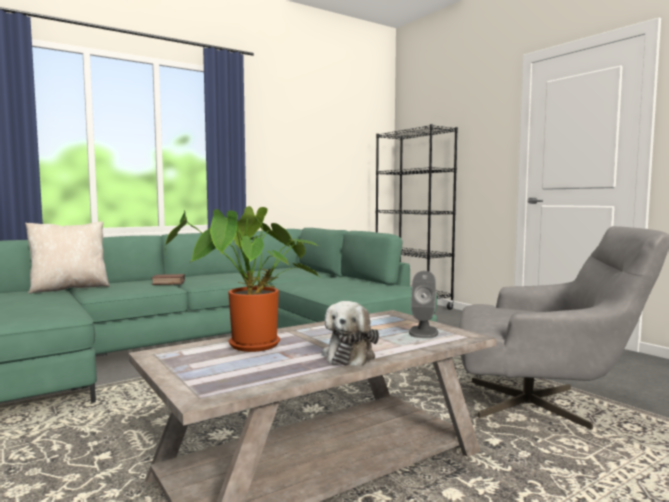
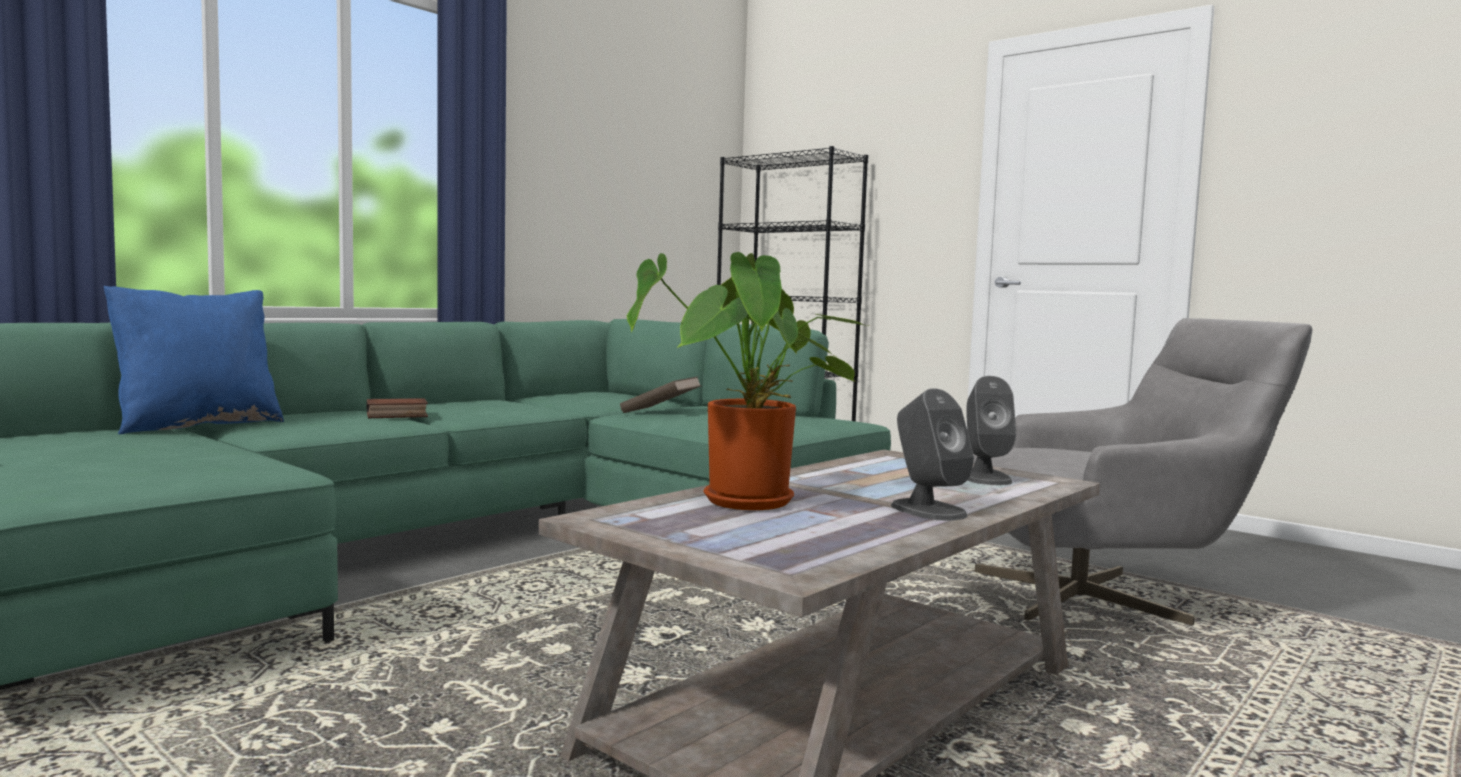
camera: 15 degrees left, 0 degrees up
(69, 288) = (197, 425): beige pillow -> blue pillow
(308, 281) = (660, 412): none -> brown book
(349, 355) = (927, 510): plush toy -> grey speaker

